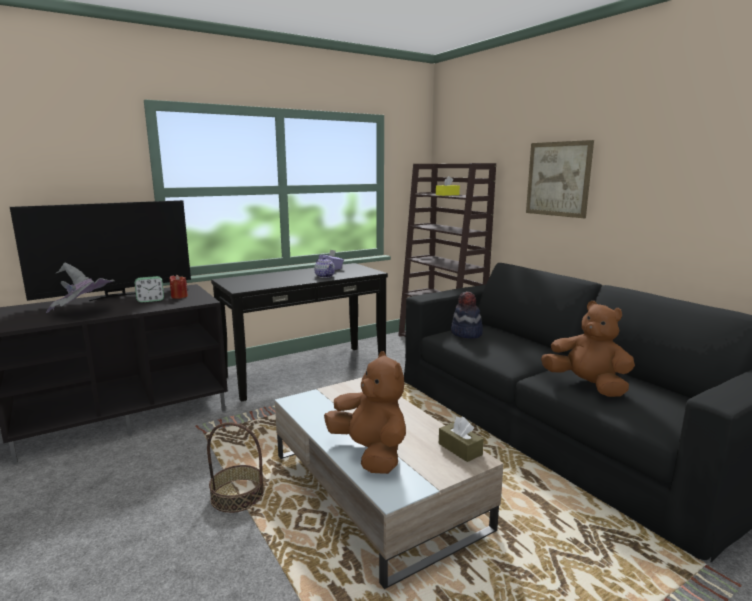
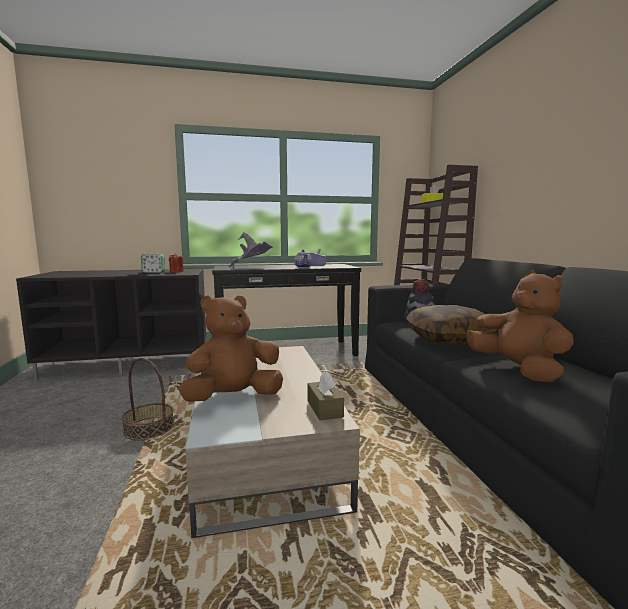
camera: 20 degrees right, 5 degrees down
(84, 312) = (98, 274): grey hat -> grey hat (251, 268)
(116, 296) = (137, 270): television -> none
(370, 453) = (234, 398): brown plush toy -> brown plush toy turned 105 degrees counterclockwise
(508, 354) = (449, 339): none -> pillow
(558, 179) = (534, 167): picture -> none

